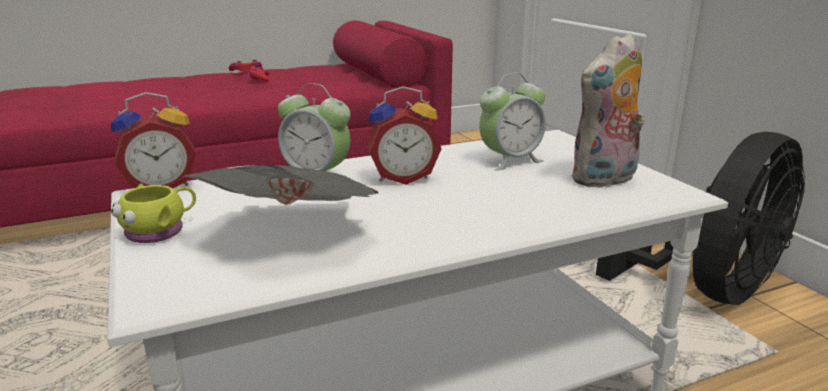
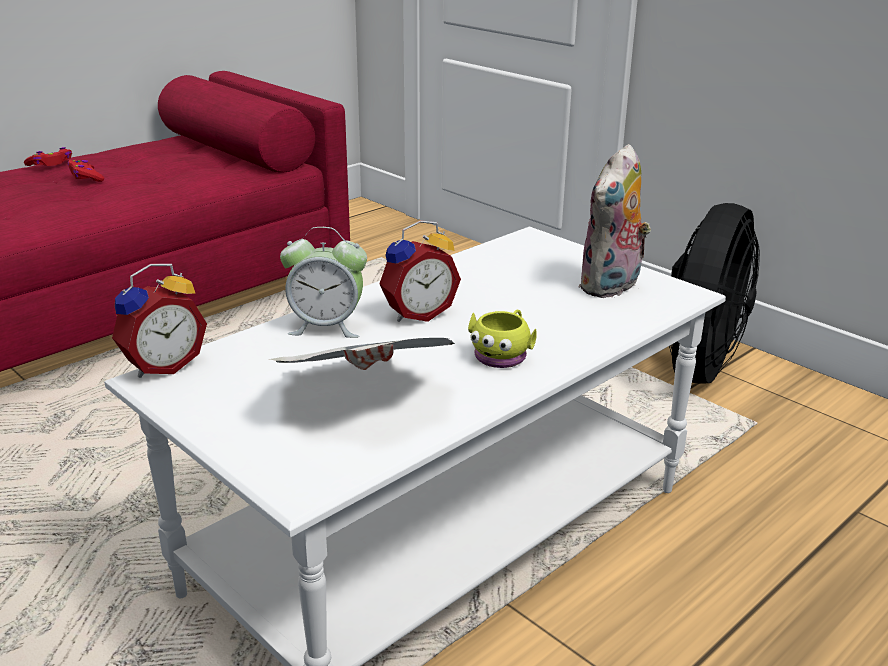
camera: 20 degrees left, 5 degrees up
(160, 231) = (222, 417): yellow mug -> yellow mug (502, 354)
(510, 160) = (509, 276): alarm clock -> none

